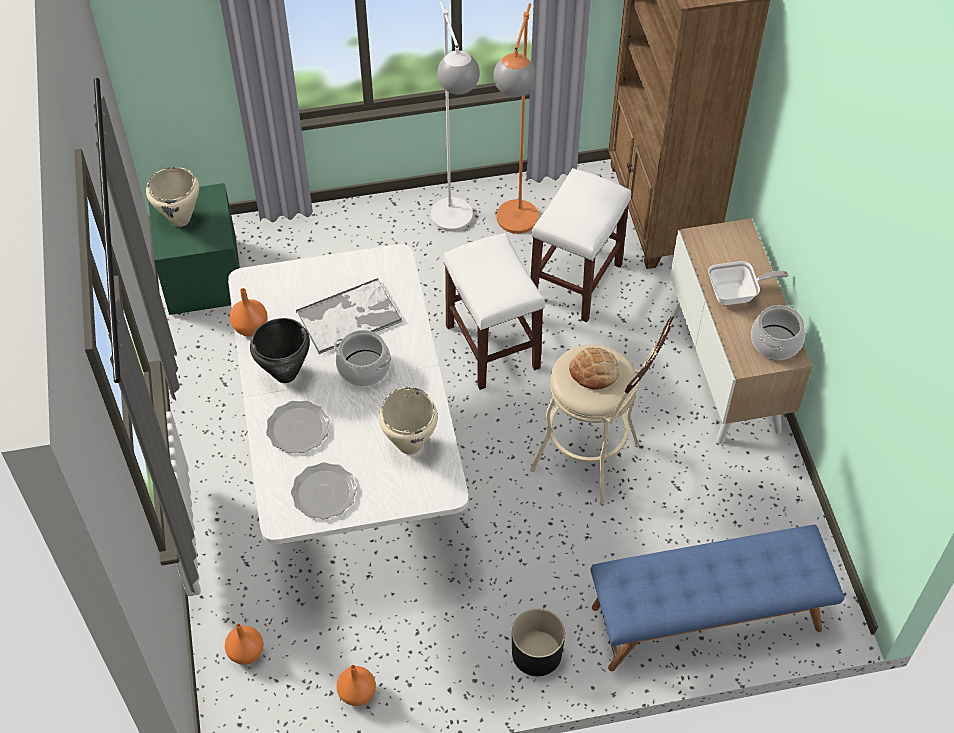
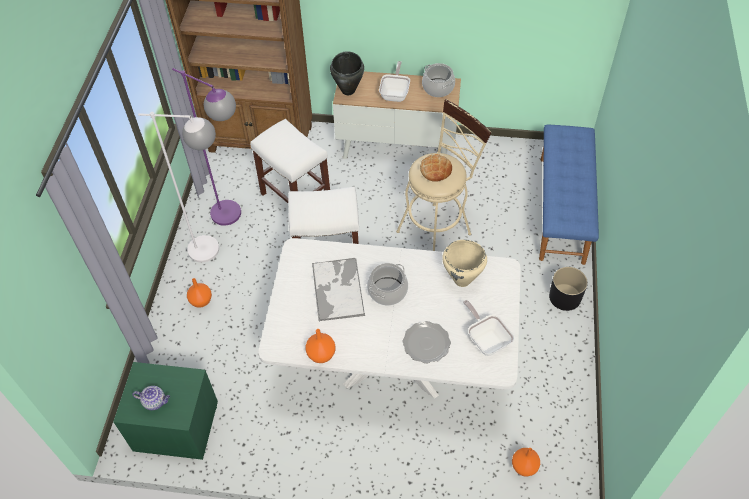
camera: 70 degrees left, 0 degrees up
(180, 219) = (155, 401): beige cooking pot -> teapot
(286, 374) = (374, 340): black cooking pot -> black cooking pot (348, 90)
(324, 493) = (486, 339): plate -> frying pan
(357, 692) = (570, 404): orange vase -> orange vase (200, 301)
(514, 229) = (235, 217): orange floor lamp -> purple floor lamp

